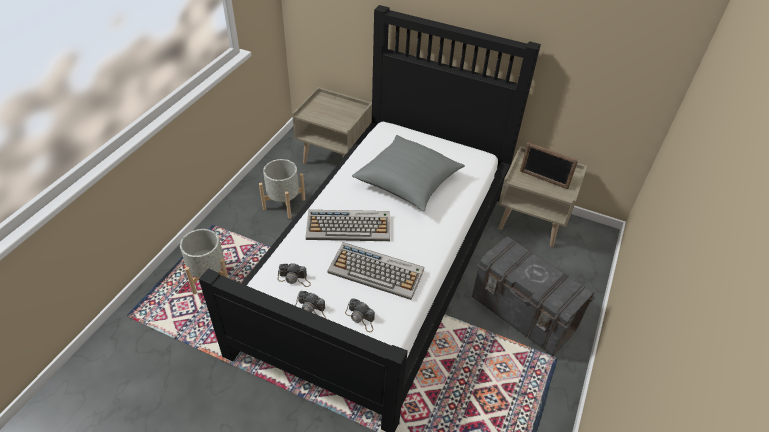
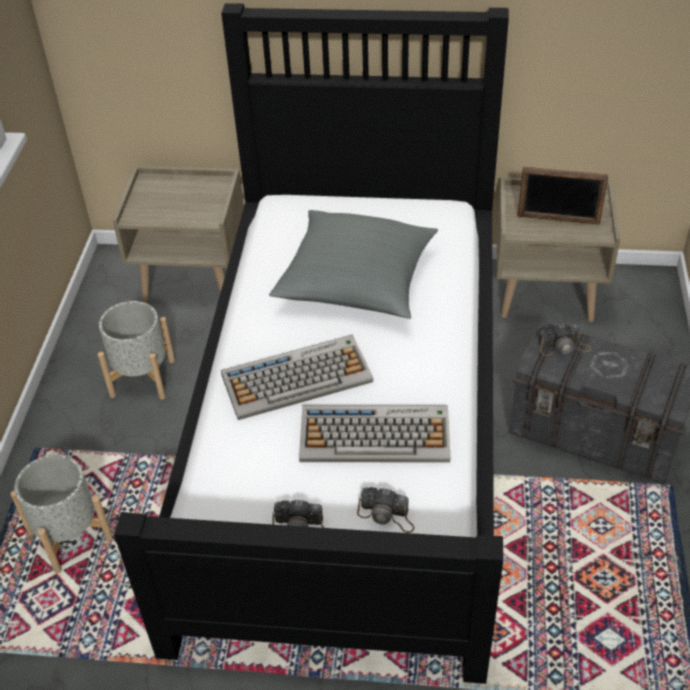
camera: 15 degrees left, 0 degrees up
(294, 279) = (251, 488): camera -> camera (564, 347)

